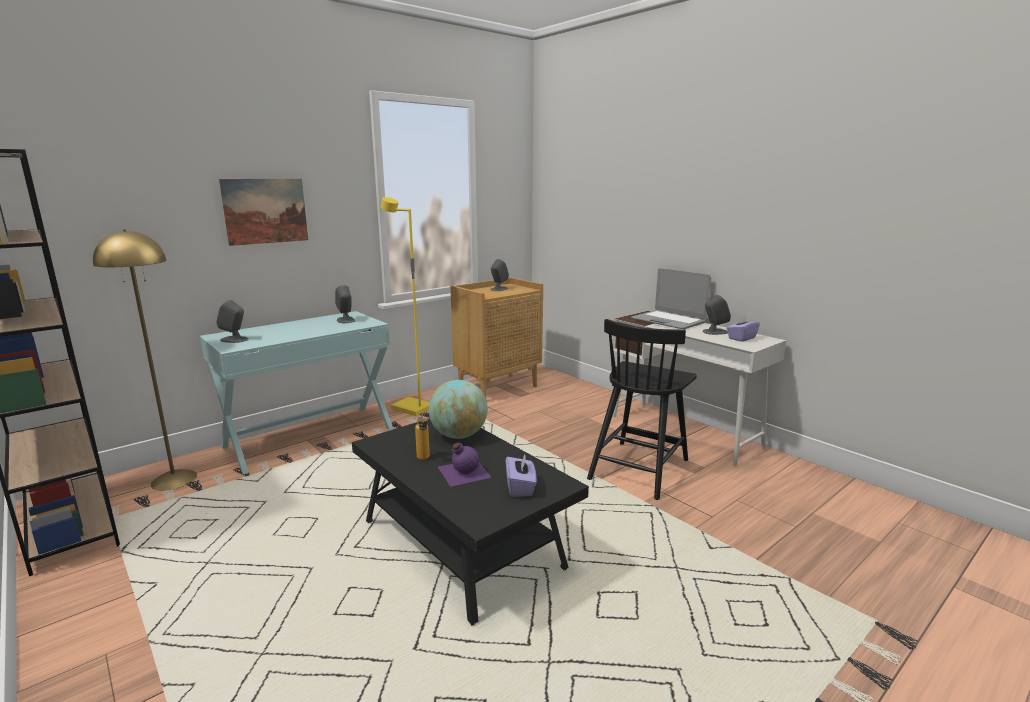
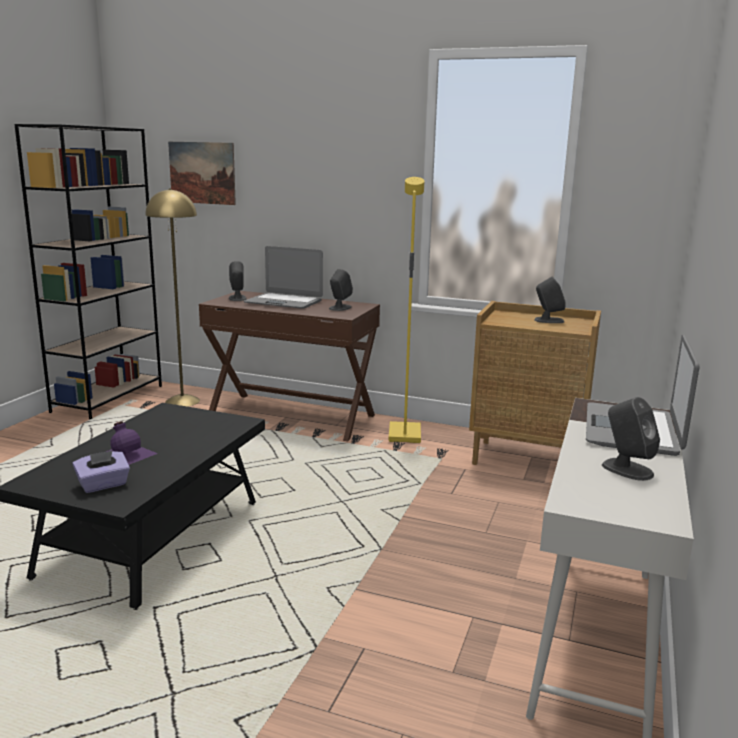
camera: 60 degrees right, 0 degrees up
(265, 211) = (305, 183): picture -> picture (202, 173)
(287, 330) = (284, 302): none -> laptop
(310, 437) = (292, 416): turquoise desk -> brown desk
(424, 459) = (142, 434): bottle -> none
(459, 435) = (206, 435): globe -> none
(639, 468) = (415, 615): black chair -> none
(741, 338) = (623, 494): purple tissue box -> none

